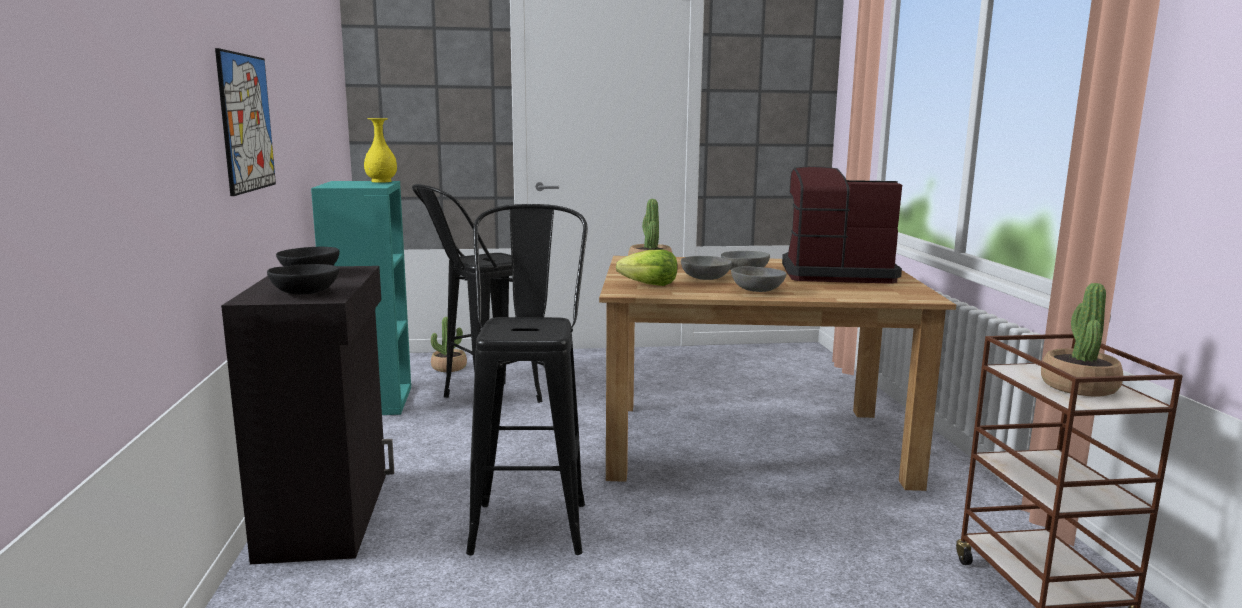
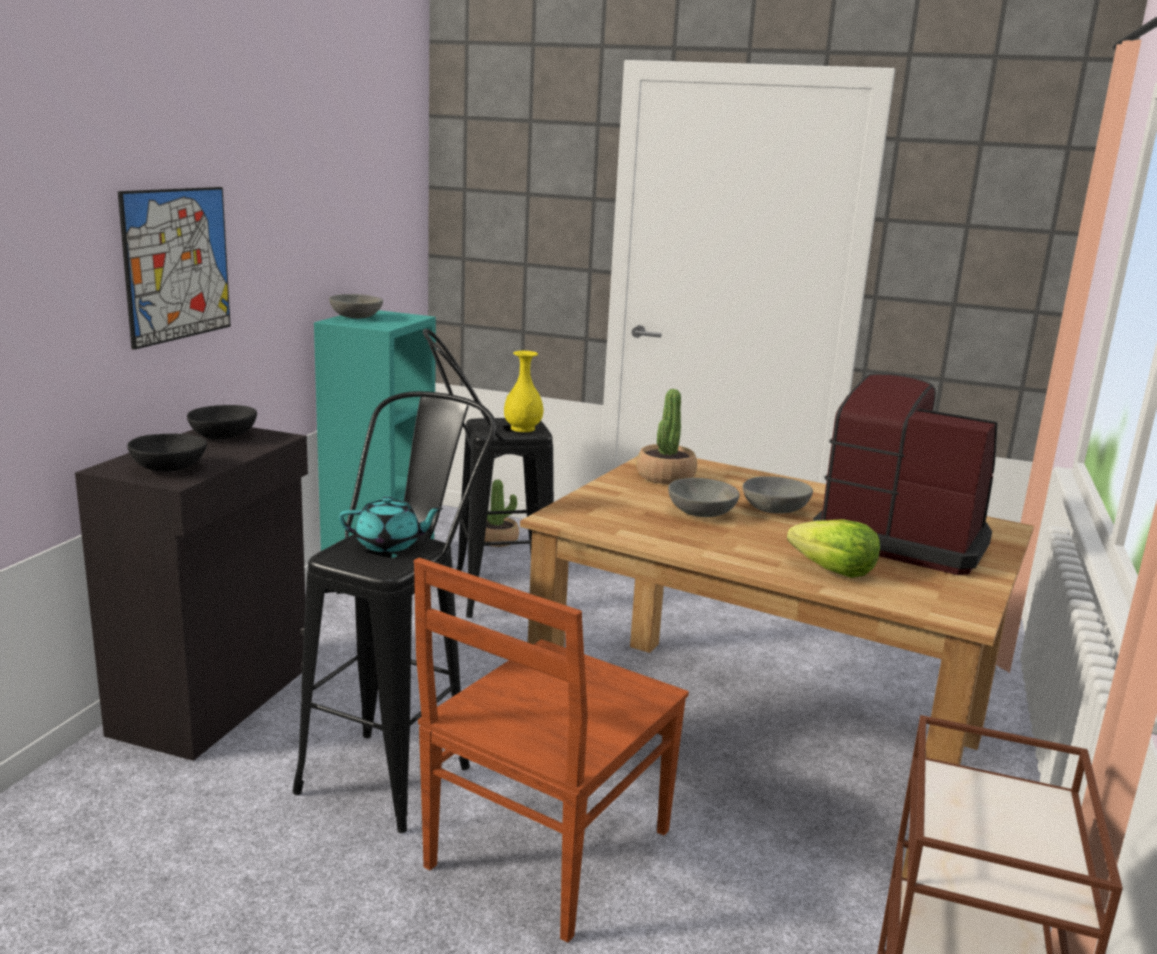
camera: 25 degrees right, 5 degrees up
(381, 181) = (410, 316): yellow vase -> yellow vase (523, 429)
(525, 324) = (389, 544): none -> turquoise teapot
(650, 285) = (611, 511): lettuce -> lettuce (833, 570)
(689, 536) = (545, 851): none -> brown chair
(758, 290) = (736, 549): grey bowl -> grey bowl (357, 318)
(1078, 387) = (1000, 842): potted plant -> none

